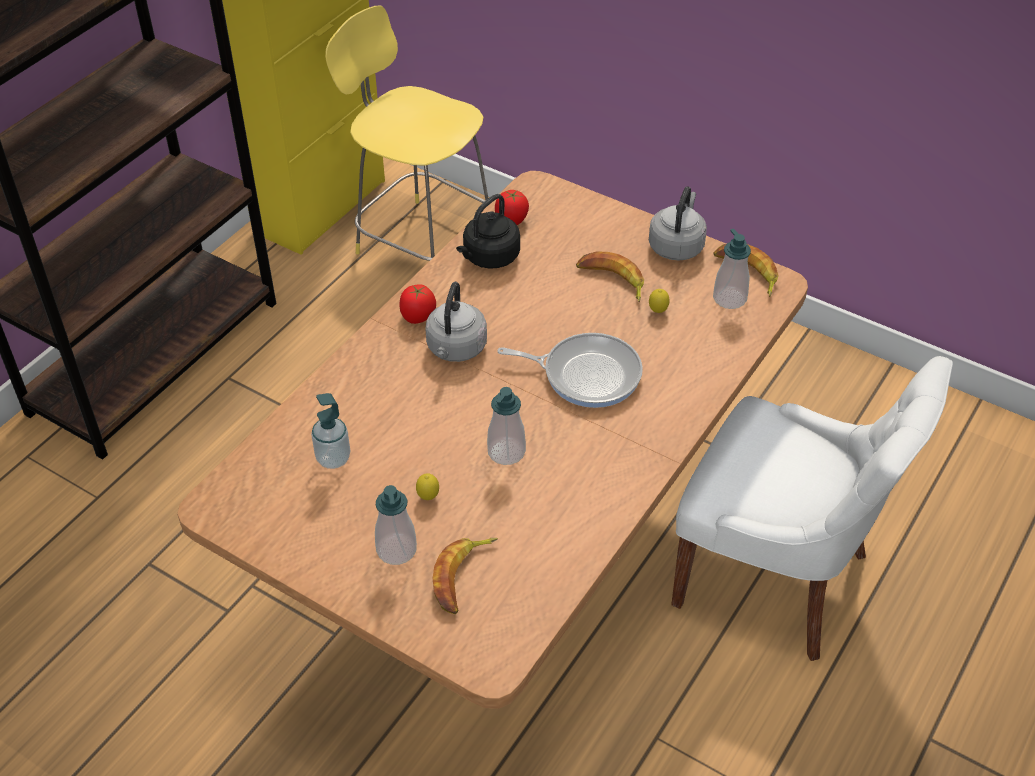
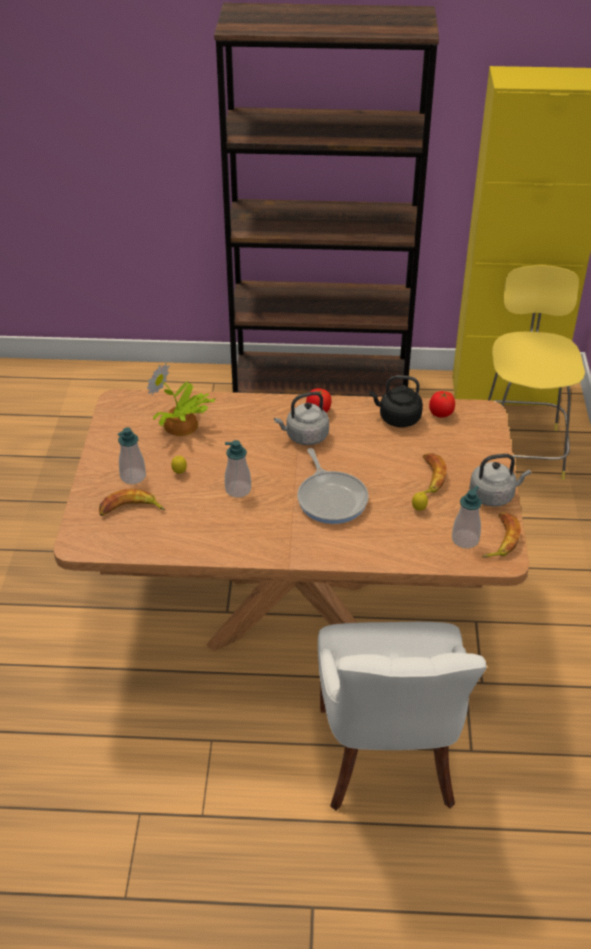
camera: 60 degrees right, 5 degrees down
(333, 458) = (181, 426): soap dispenser -> potted plant

